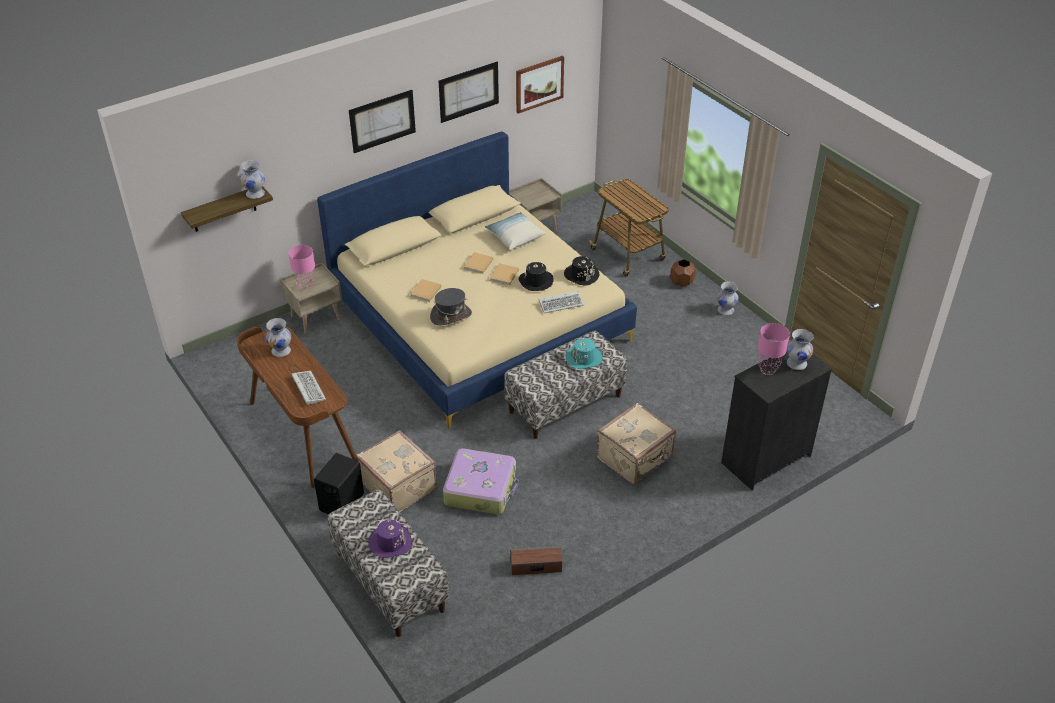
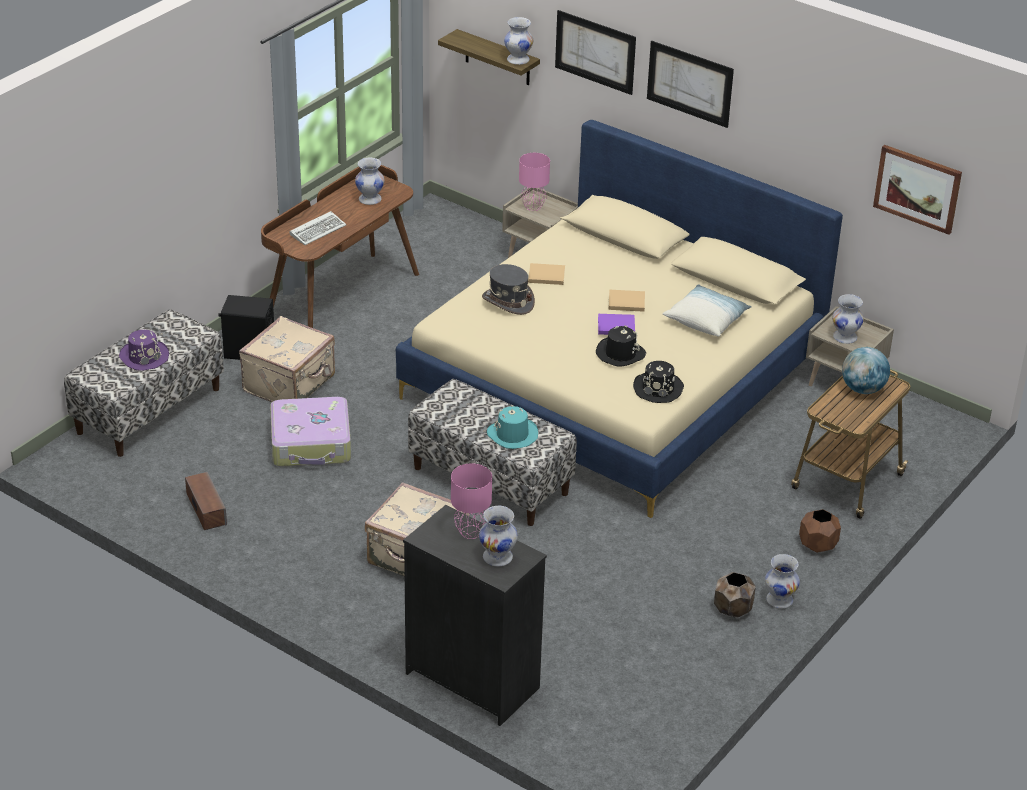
camera: 70 degrees right, 5 degrees down
(469, 92) = (810, 126): picture -> picture (595, 52)
(504, 276) = (615, 326): beige book -> purple book
(538, 198) = (844, 337): none -> white vase
(562, 303) = (587, 382): keyboard -> none
(624, 196) = (862, 389): none -> globe
(729, 331) = (732, 610): none -> brown planter

